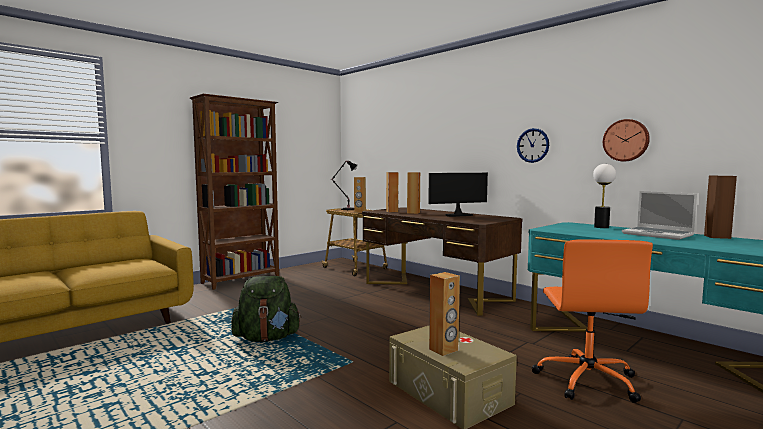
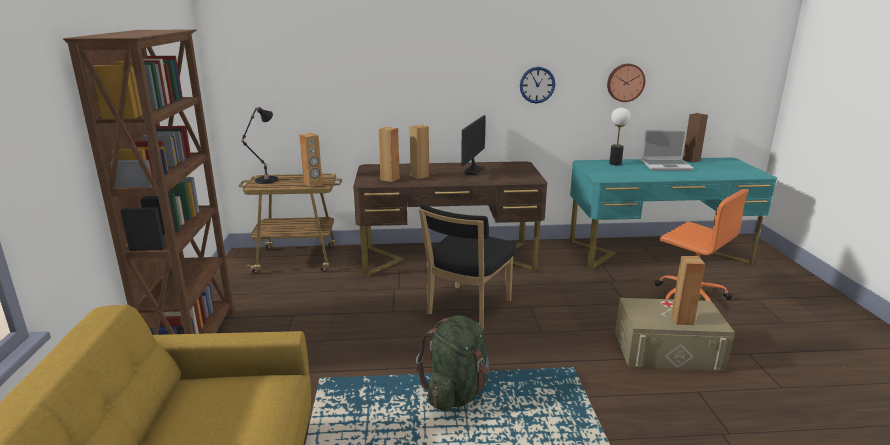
camera: 50 degrees left, 15 degrees up
(376, 313) = (466, 309): none -> black chair

